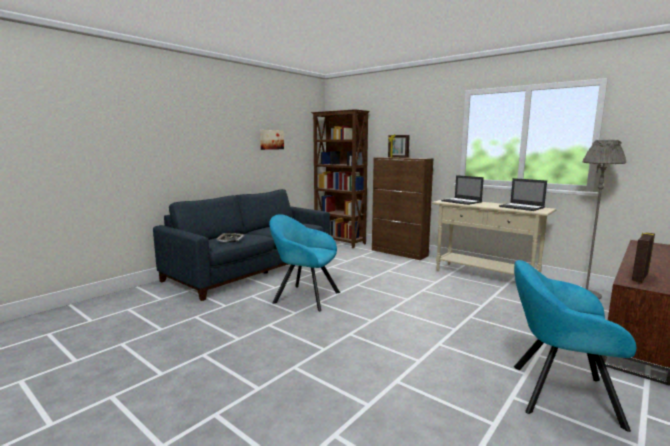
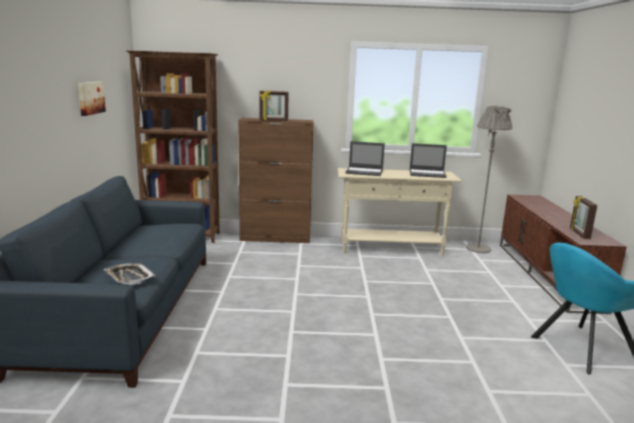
camera: 40 degrees left, 5 degrees up
(303, 297) = (263, 330): turquoise armchair -> none

